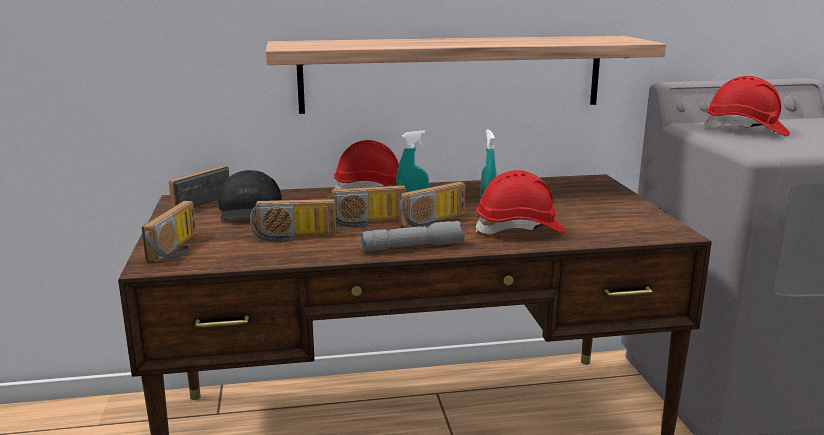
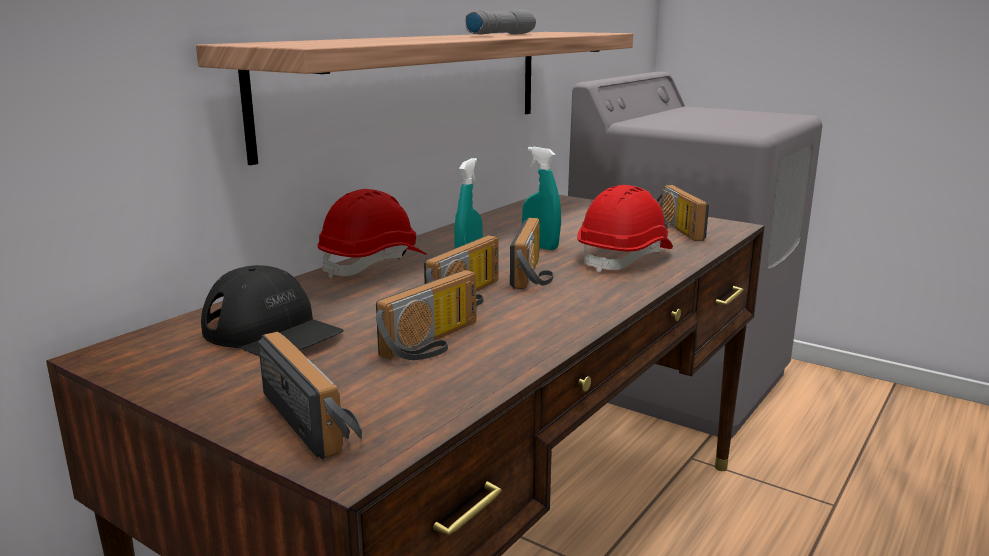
camera: 45 degrees left, 0 degrees up
(199, 201) = (152, 346): radio -> radio (672, 229)
(413, 246) = (587, 305): grey flashlight -> grey flashlight (500, 35)
(746, 131) = (682, 121): red hard hat -> none

